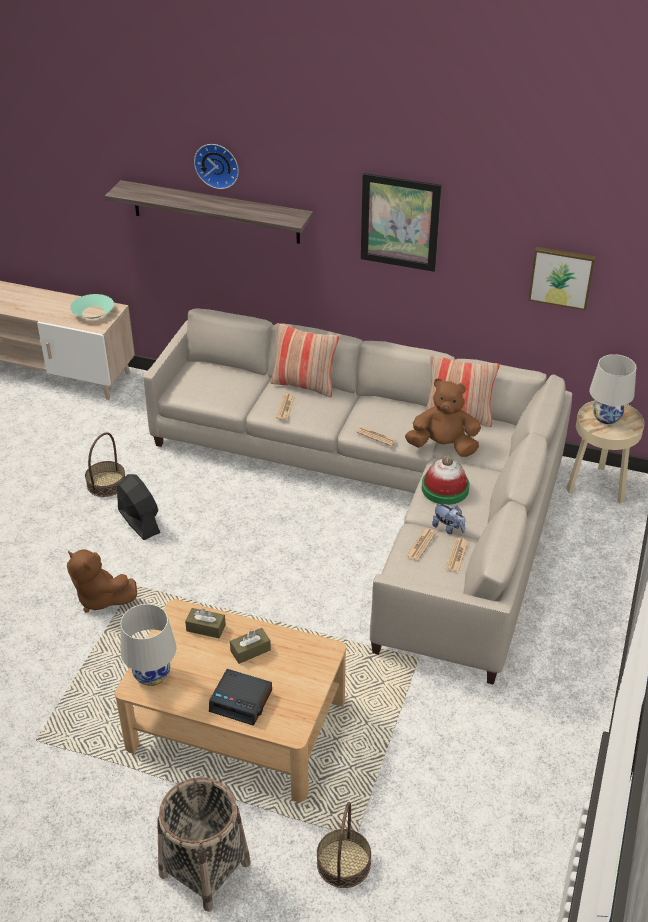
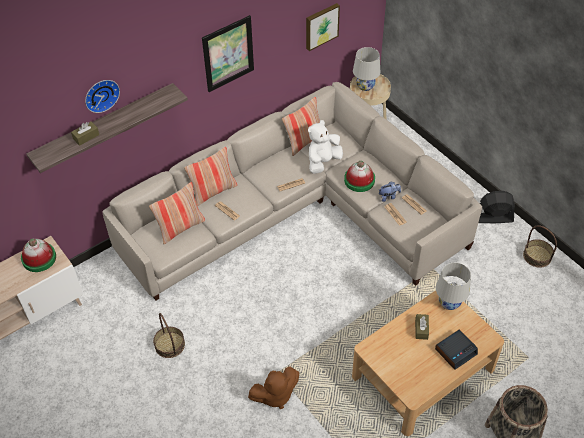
camera: 55 degrees left, 10 degrees up
(93, 312) = (39, 258): turquoise bowl -> hat
(139, 521) = (221, 343): black fan -> black fan (493, 218)
(152, 674) = (408, 384): white table lamp -> white table lamp (449, 302)
(206, 628) = (389, 341): brown tissue box -> brown tissue box (86, 137)
(228, 387) = (180, 228): none -> pillow
(344, 863) = (542, 371): basket -> basket (537, 256)
(443, 446) = (323, 162): brown plush toy -> white plush toy

